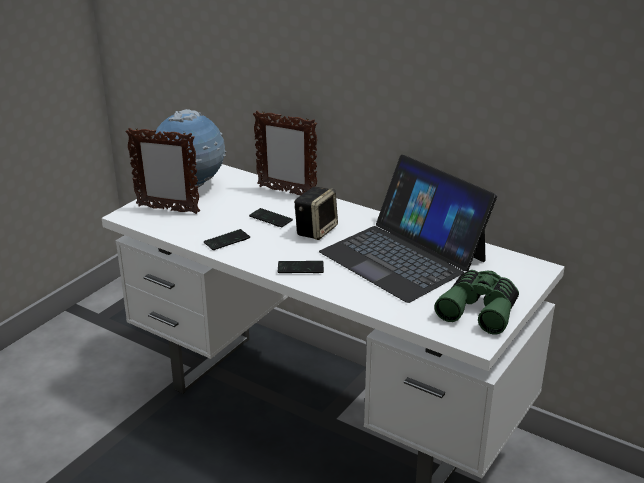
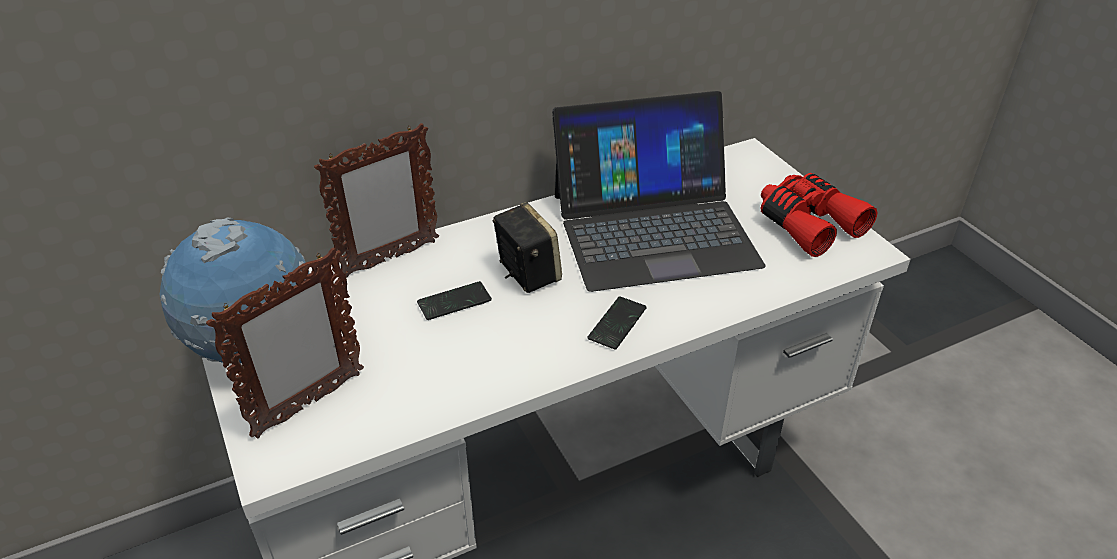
camera: 60 degrees left, 10 degrees up
(227, 241) = (478, 369): phone -> none
(480, 309) = (807, 223): green binoculars -> red binoculars

